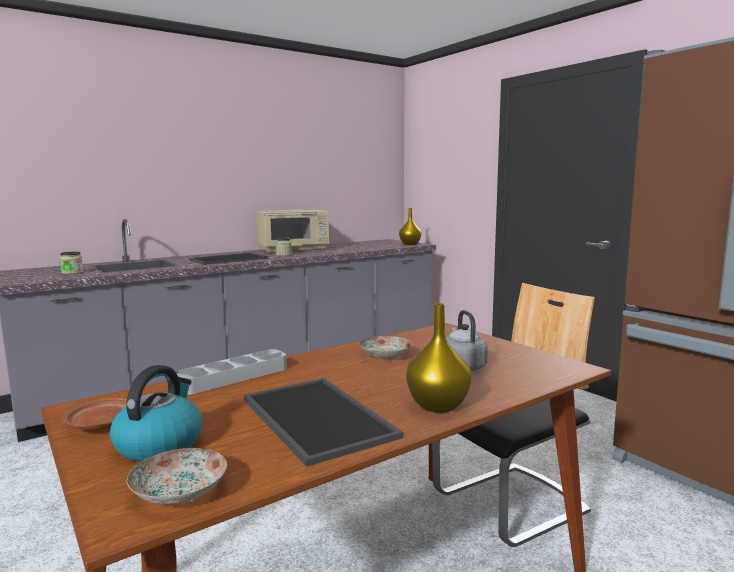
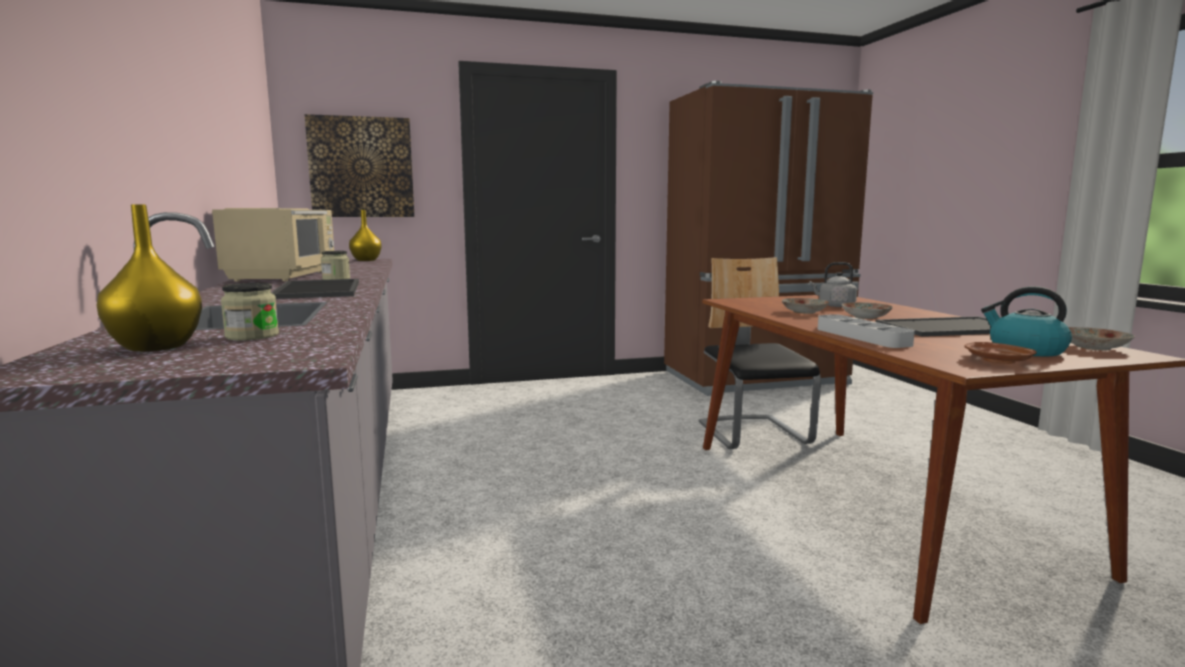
camera: 70 degrees left, 0 degrees up
(369, 379) = (866, 317): none -> plate
(437, 405) = (918, 313): yellow vase -> yellow vase (154, 347)
(440, 175) = (361, 167): none -> picture

